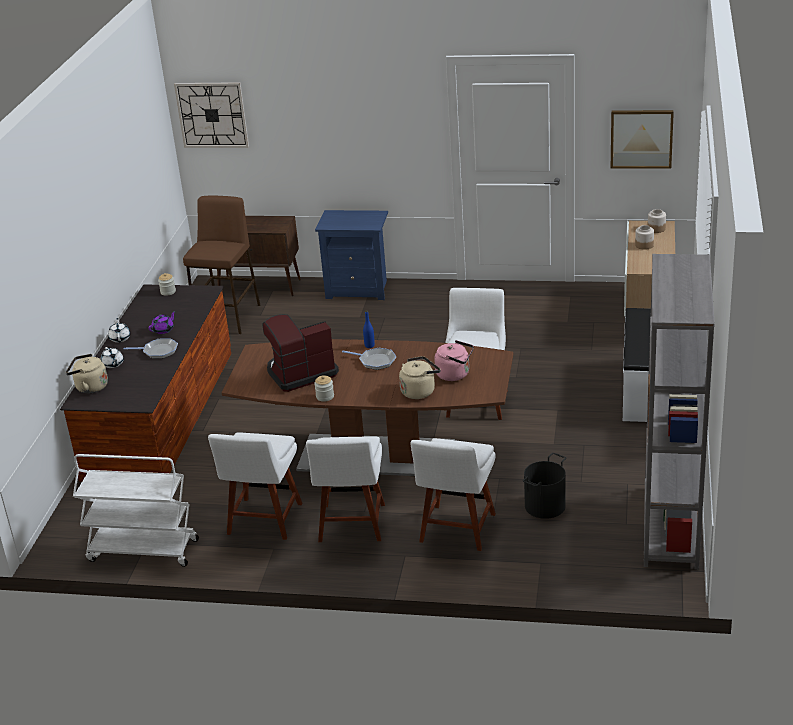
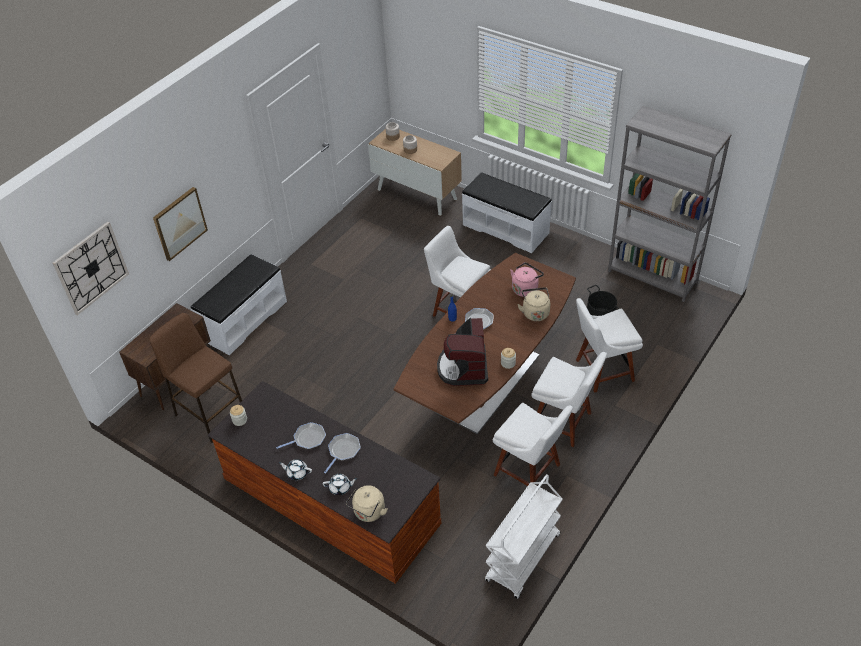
camera: 65 degrees left, 15 degrees up
(163, 330) = (308, 439): purple teapot -> frying pan
(359, 289) = (244, 320): blue nightstand -> white bench
(456, 530) = (601, 371): white chair -> white chair turned 120 degrees clockwise
(641, 138) = (360, 81): picture -> picture (179, 223)

